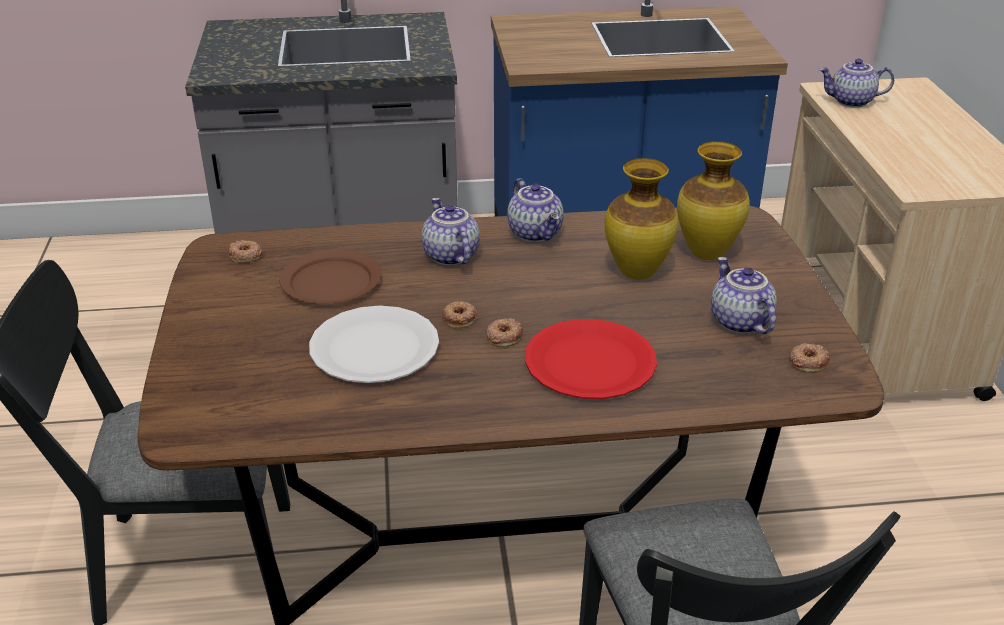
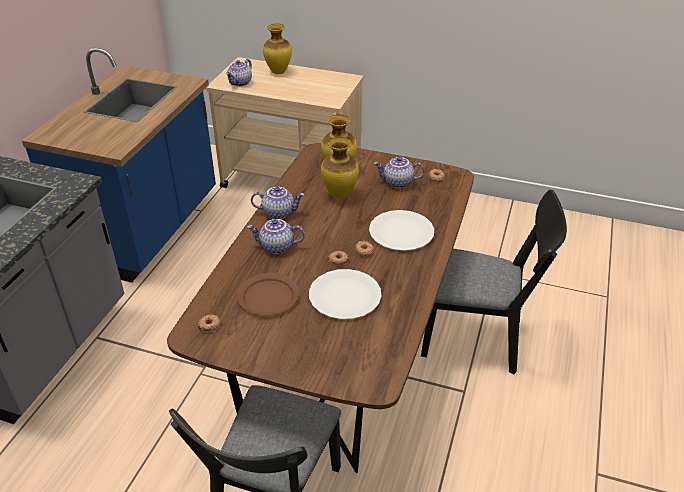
camera: 65 degrees left, 5 degrees up
(590, 362) = (401, 232): red plate -> white plate
(934, 119) = (278, 72): none -> vase

